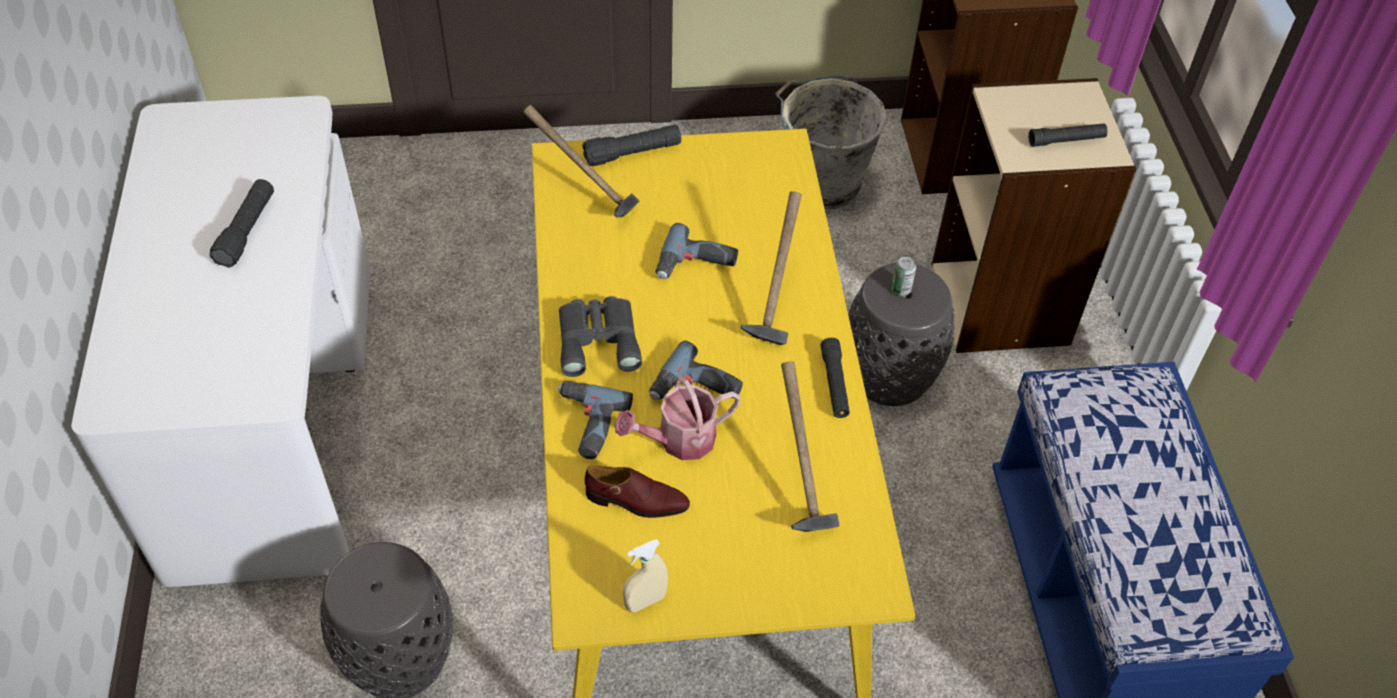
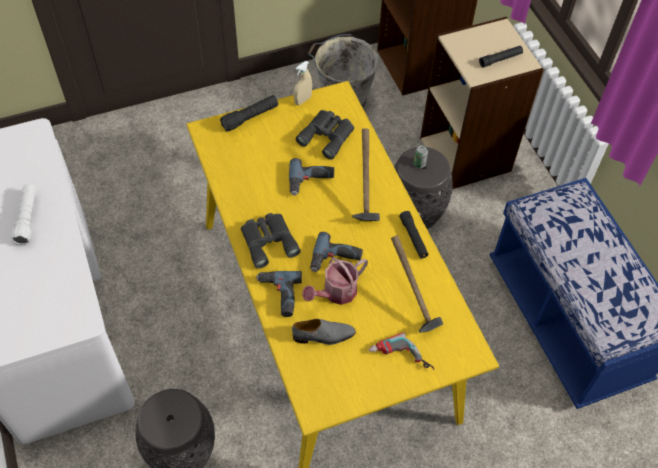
camera: 15 degrees left, 5 degrees up
(247, 231) = (27, 218): black flashlight -> white flashlight
(585, 197) = (230, 152): hammer -> none
(637, 501) = (323, 336): brown shoe -> grey shoe
(645, 601) = (348, 394): beige spray bottle -> beige spray bottle (303, 100)
(746, 203) = (327, 135): none -> grey binoculars
(749, 568) = (400, 360): none -> power drill

